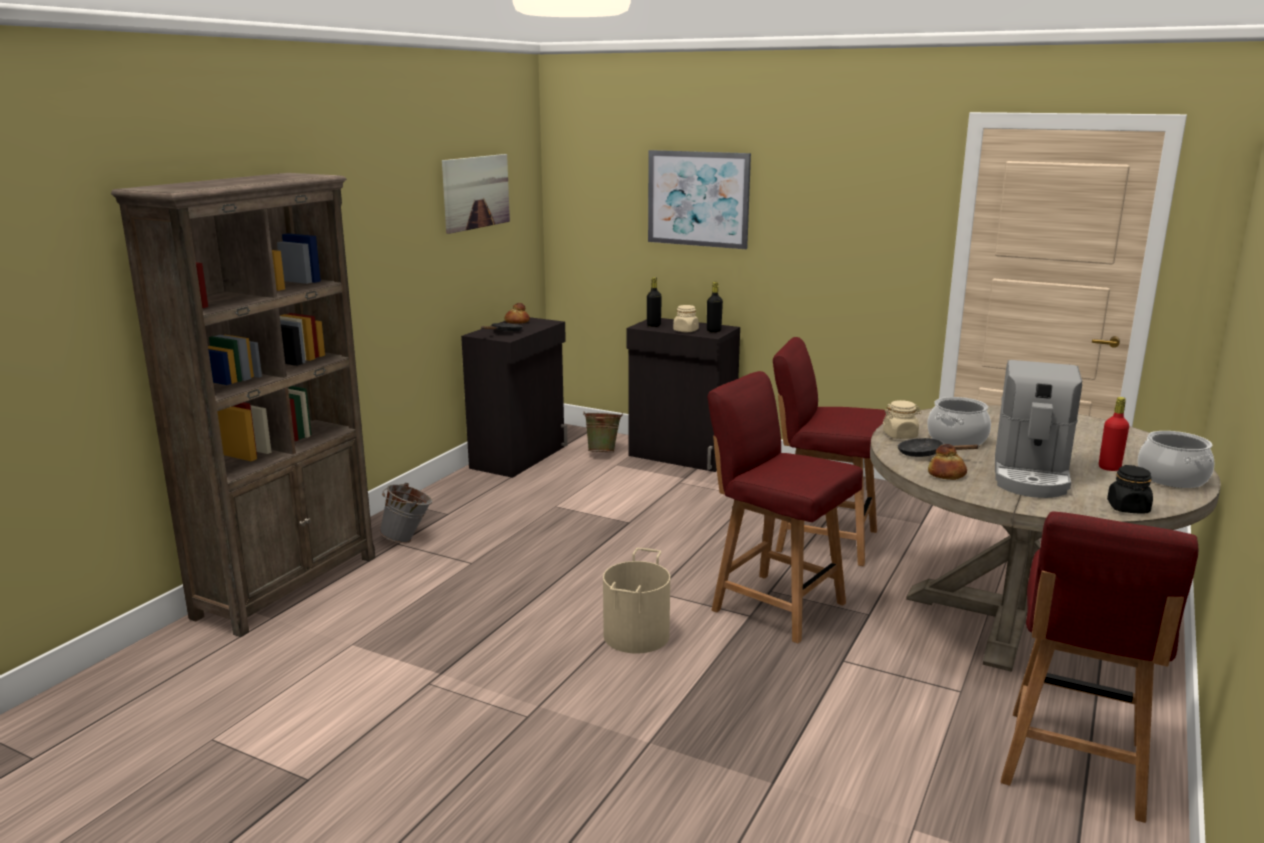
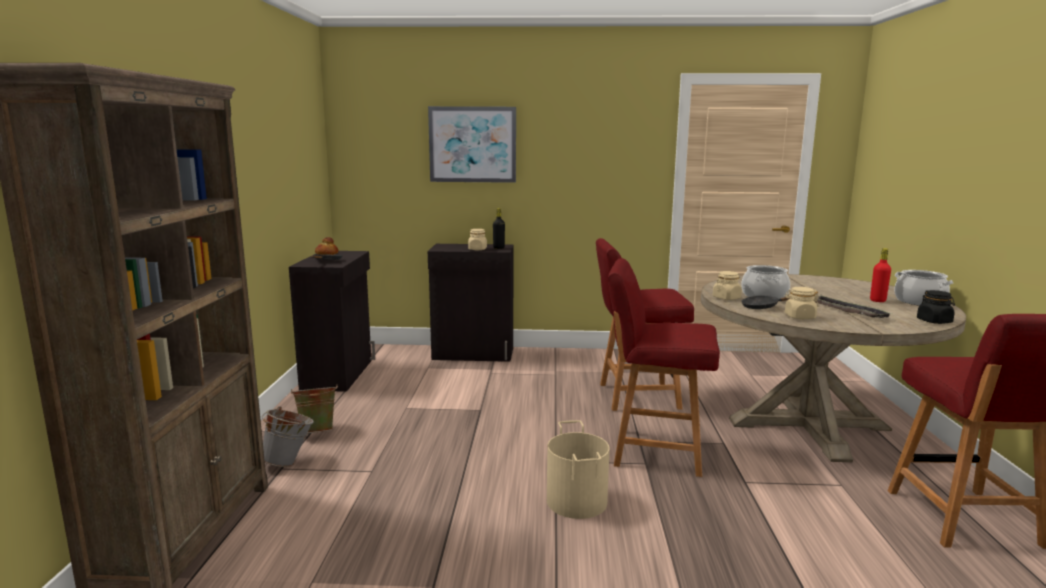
camera: 25 degrees left, 5 degrees down
(476, 192) = (289, 137): picture -> none
(603, 452) = (408, 360): green bucket -> green bucket (318, 431)
(653, 325) = (447, 248): black bottle -> none
(947, 474) = (799, 317): bread -> beige jar
(1030, 475) = (847, 311): coffee machine -> tray

